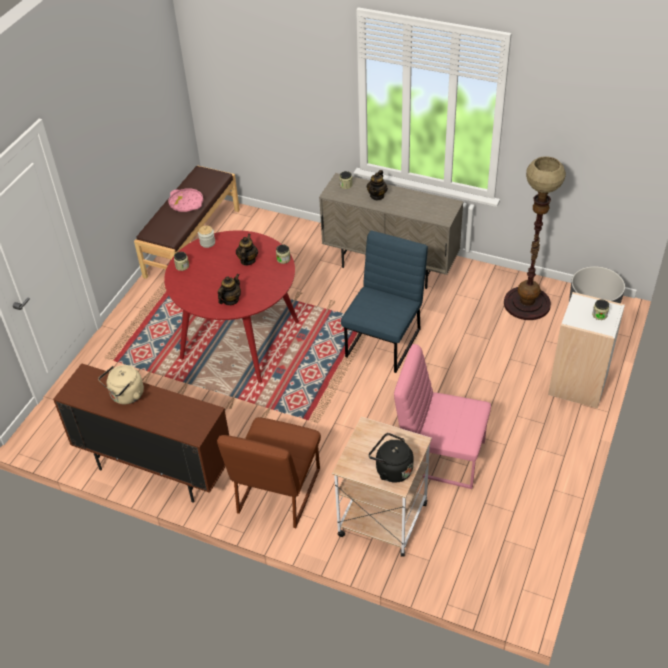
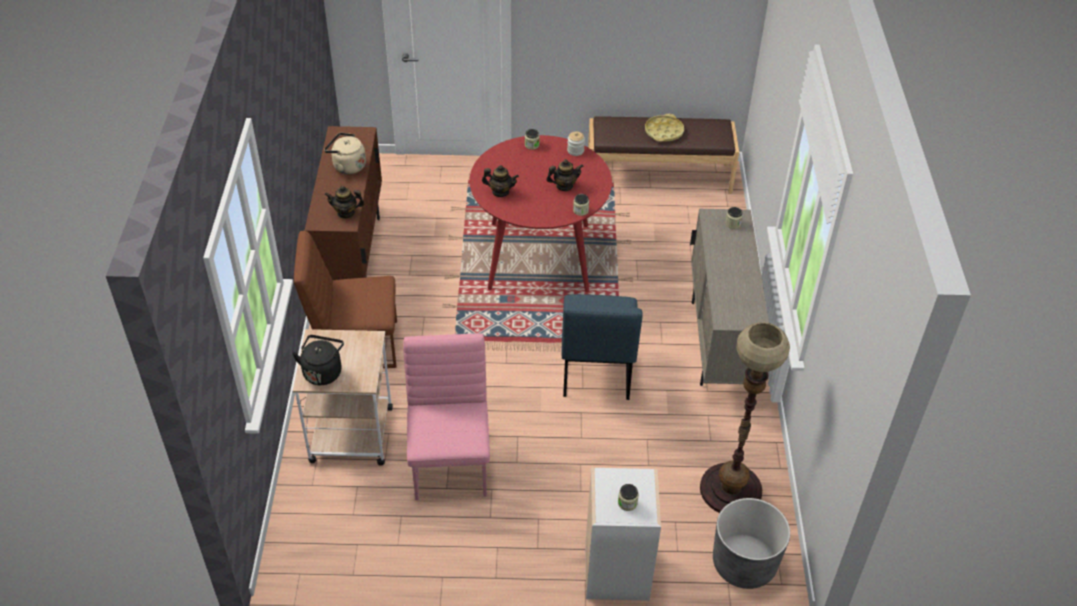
camera: 65 degrees right, 0 degrees up
(186, 203) = (664, 131): pink tray -> yellow tray
(377, 196) = (730, 254): teapot -> teapot (346, 213)
(384, 341) = (596, 370): blue chair -> blue chair turned 90 degrees clockwise

